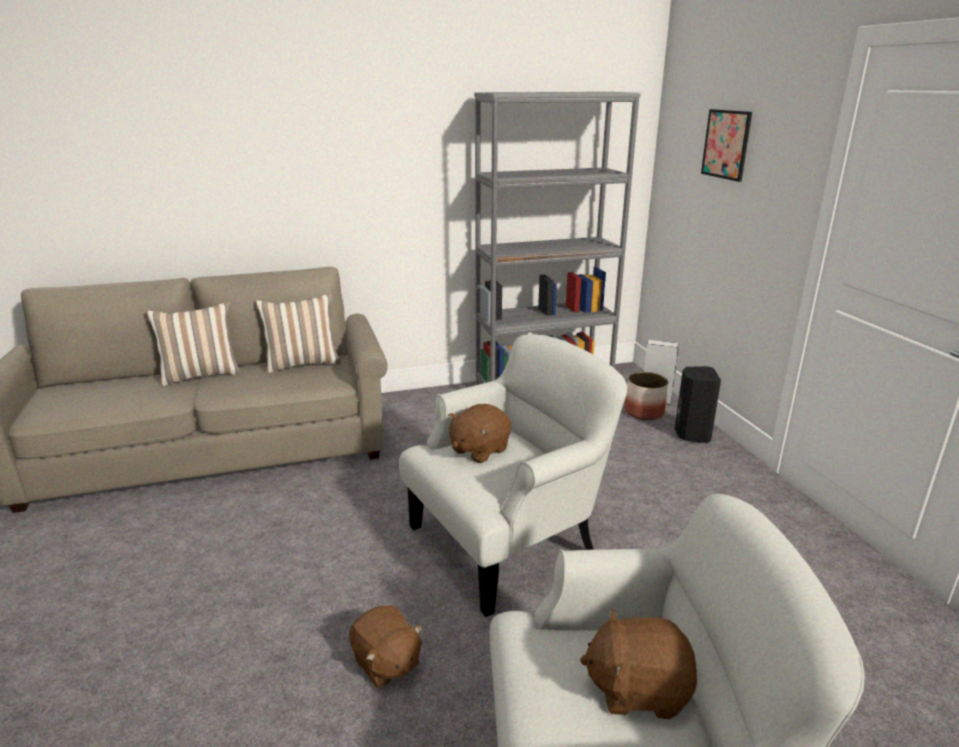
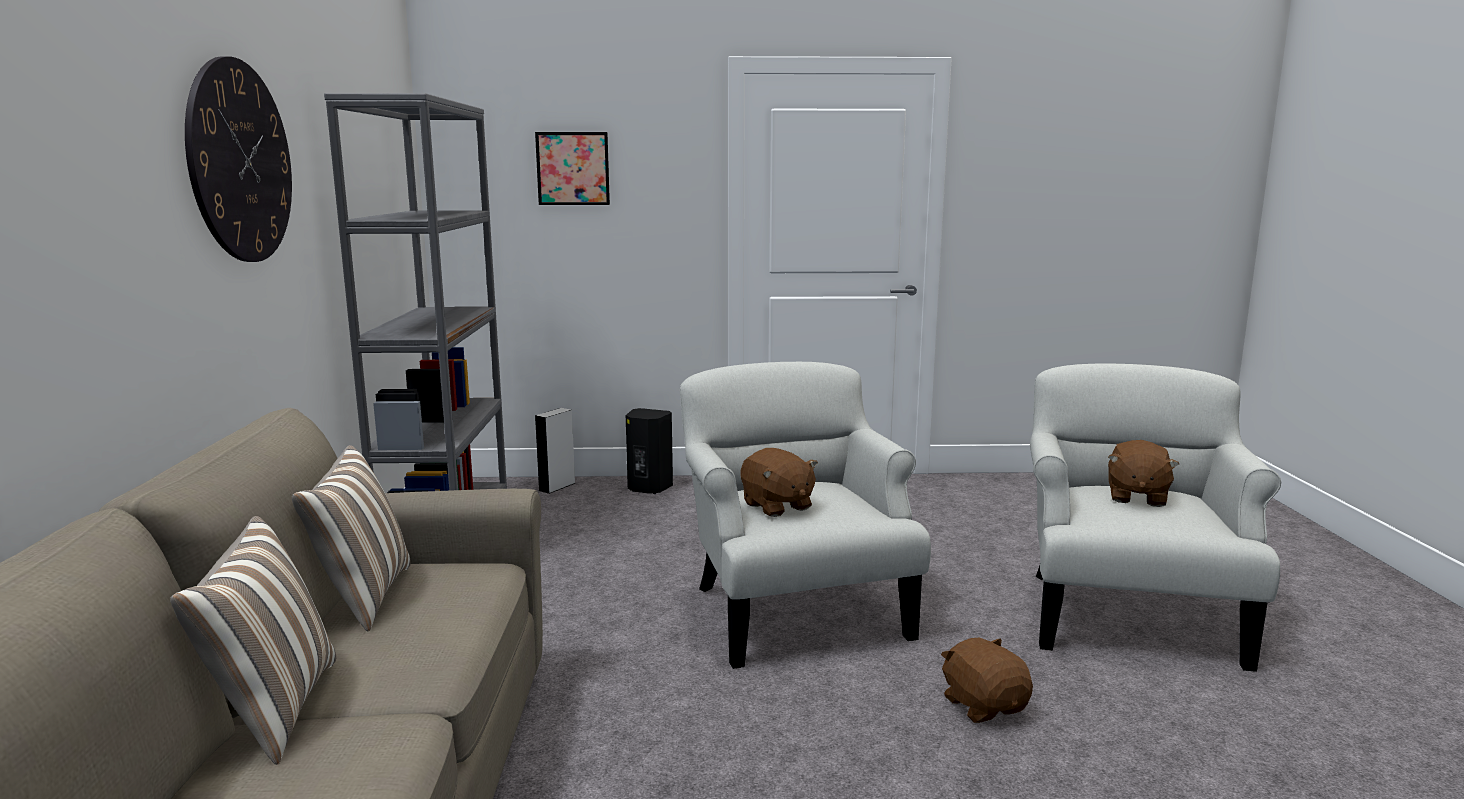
camera: 75 degrees left, 10 degrees down
(377, 138) = (240, 162): none -> wall clock
(386, 663) = (984, 705): brown plush toy -> brown plush toy turned 90 degrees counterclockwise
(644, 412) = (579, 497): planter -> none

